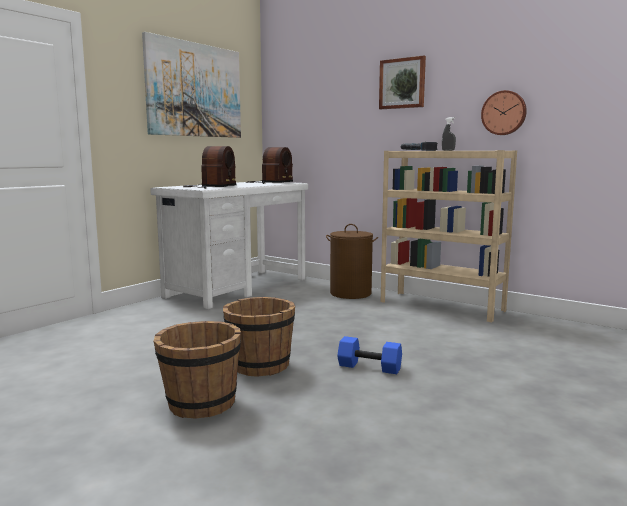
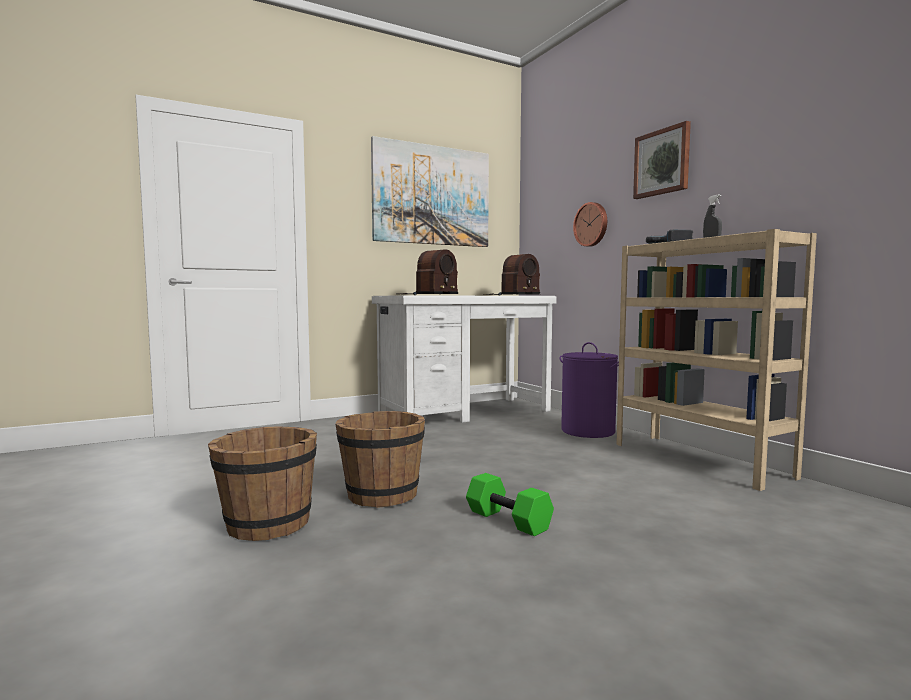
camera: 25 degrees right, 5 degrees down
(351, 293) = (588, 431): brown laundry basket -> purple laundry basket
(370, 367) = (509, 520): blue dumbbell -> green dumbbell
(504, 113) = (798, 181): wall clock -> wall clock (591, 224)

